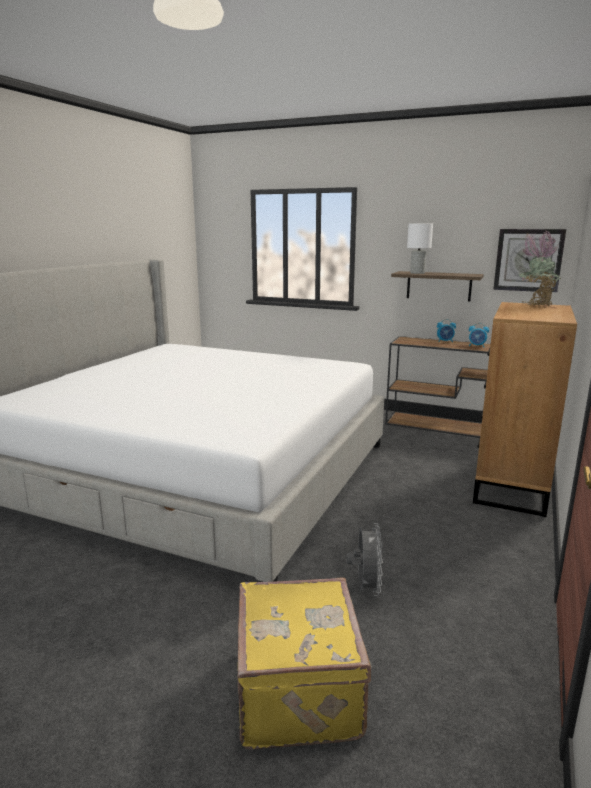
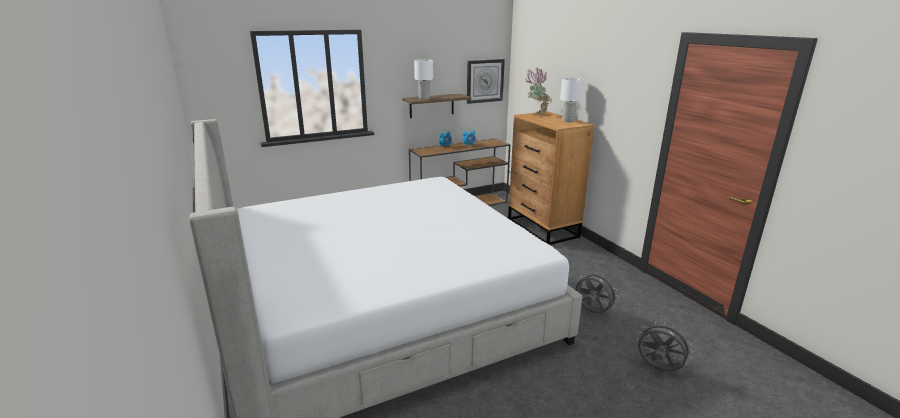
camera: 50 degrees left, 5 degrees up
(301, 690) = (658, 369): yellow suitcase -> grey fan
(552, 315) = (568, 120): none -> white table lamp

